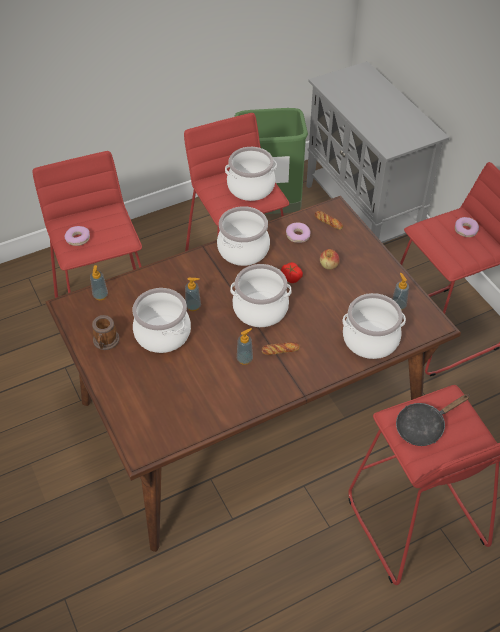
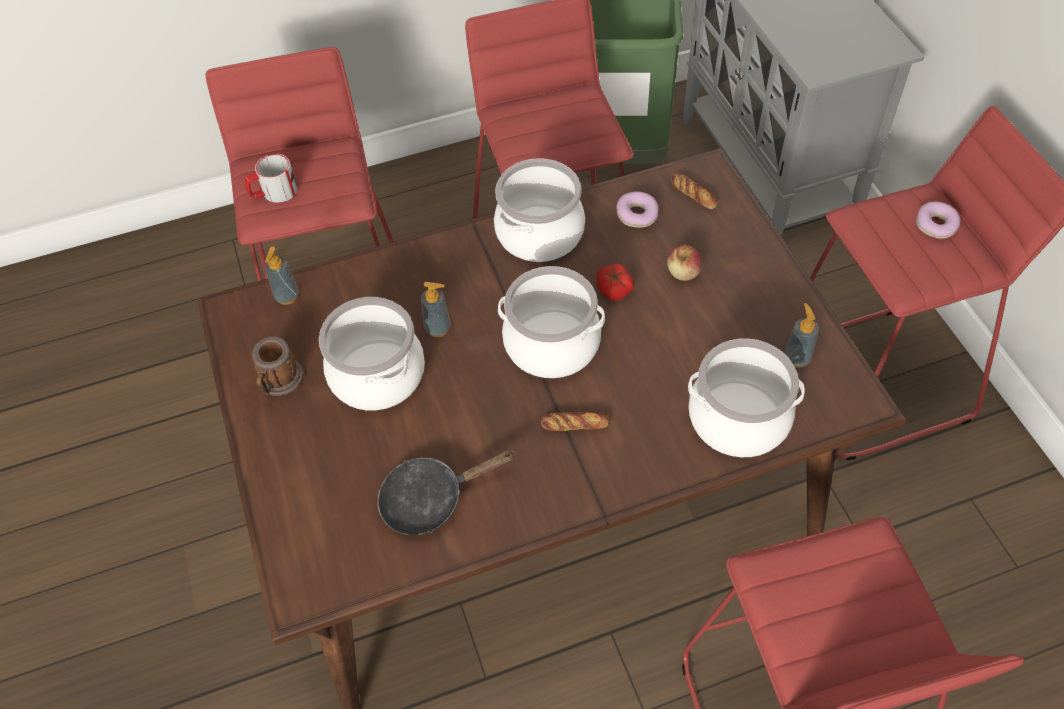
camera: 10 degrees right, 5 degrees up
(78, 239) = (273, 193): donut -> mug
(244, 359) = (509, 435): soap dispenser -> none
(251, 187) = (572, 123): cooking pot -> none
(423, 426) = (816, 596): black frying pan -> black frying pan (430, 499)

